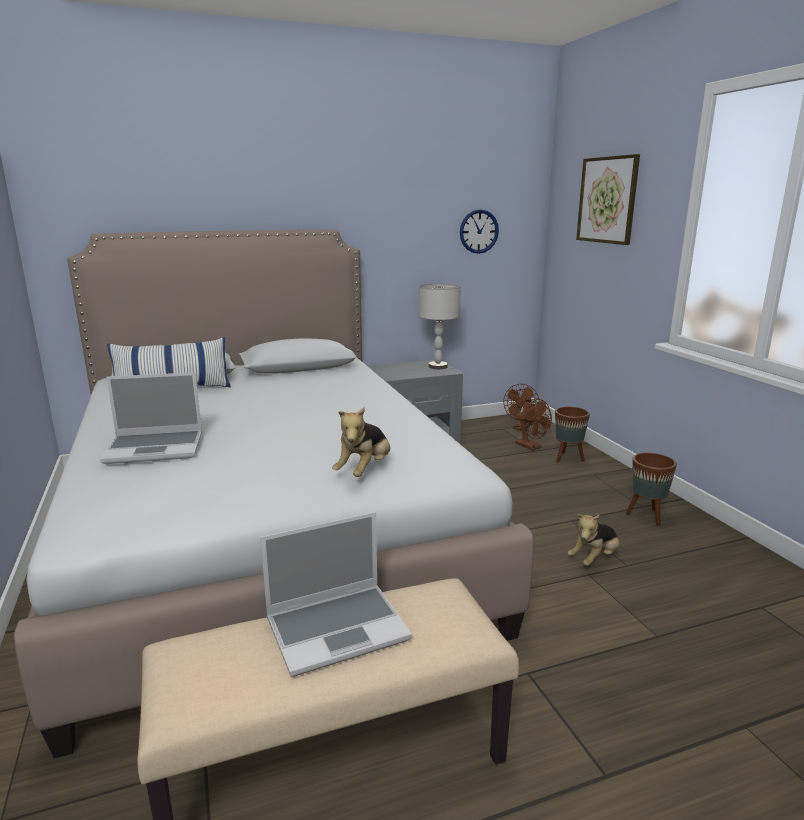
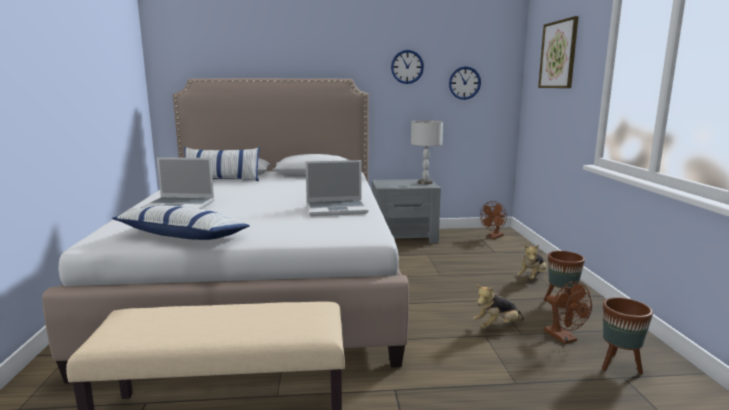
camera: 15 degrees right, 5 degrees down
(211, 508) = (183, 236): none -> pillow
(338, 628) = (228, 315): laptop -> laptop (337, 209)
(364, 470) = (300, 227): plush toy -> plush toy (532, 277)
(407, 211) = (407, 67): none -> wall clock
(531, 447) = (494, 250): brown fan -> brown fan (564, 338)
(567, 459) = (519, 260): brown planter -> brown planter (619, 366)

